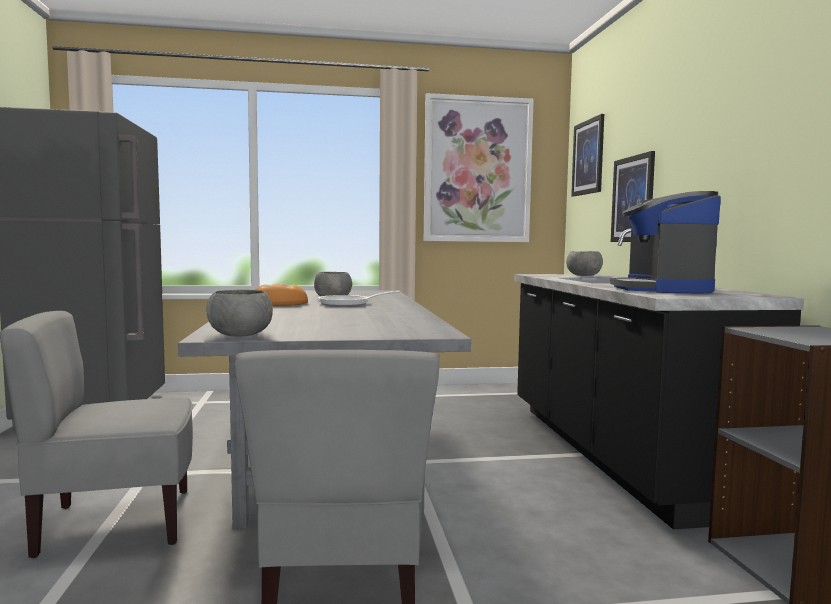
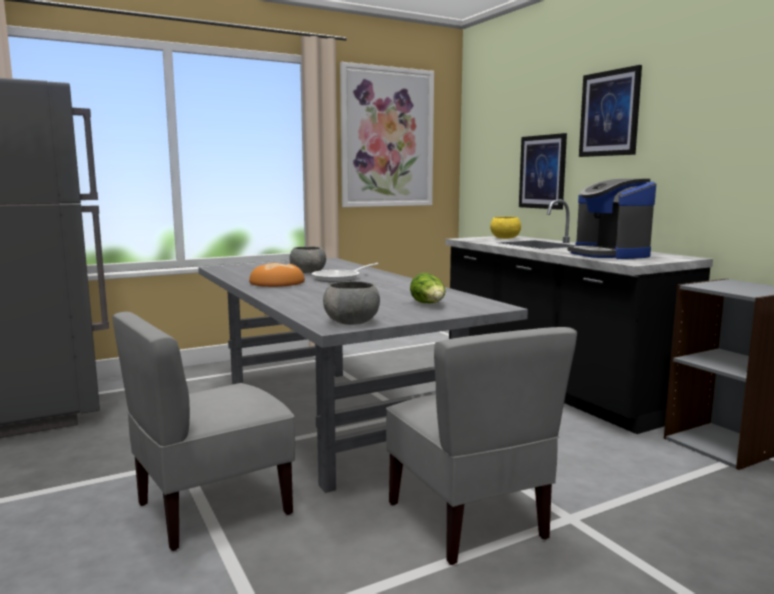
camera: 20 degrees left, 5 degrees up
(369, 327) = (429, 304): none -> lettuce
(584, 275) = (505, 238): grey bowl -> yellow bowl
(588, 157) = (488, 129): picture -> picture (609, 113)

